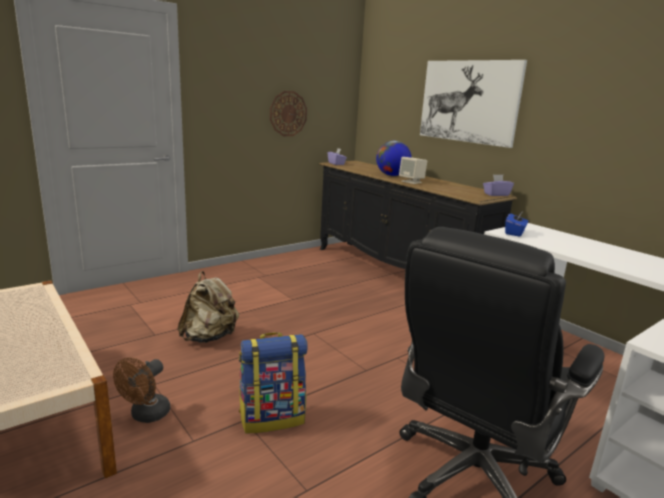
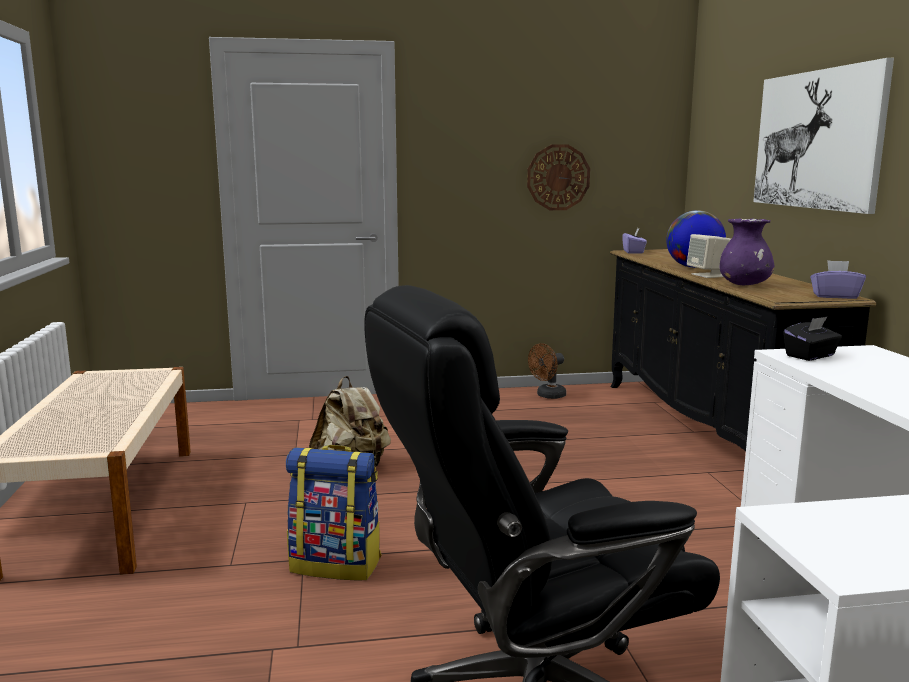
camera: 30 degrees right, 5 degrees down
(146, 415) = (209, 530): brown fan -> brown fan (547, 396)
(442, 188) = (744, 285): none -> purple vase
(515, 233) = (810, 356): blue tissue box -> black tissue box

